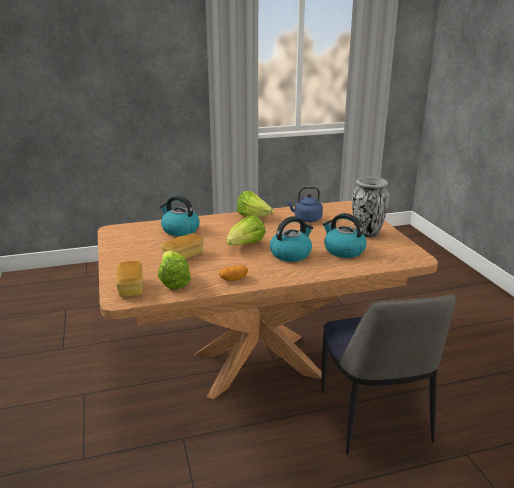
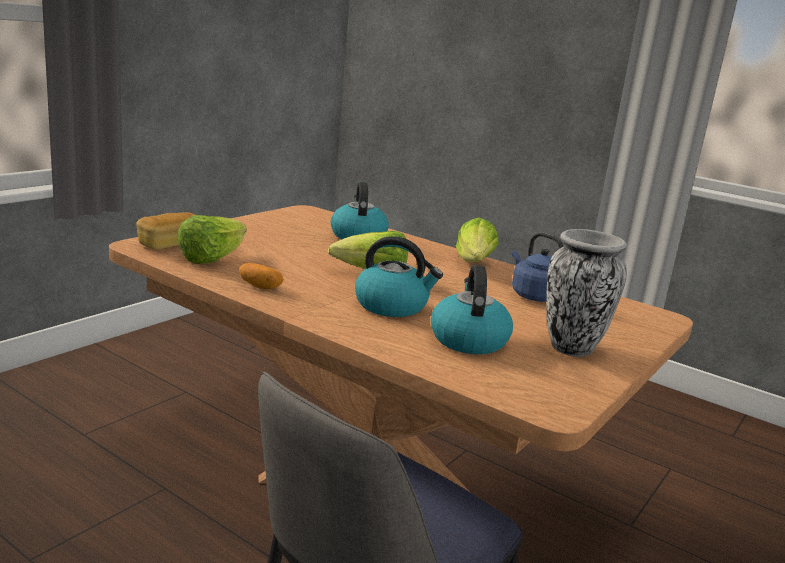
camera: 50 degrees right, 5 degrees down
(183, 256) = (286, 251): bread -> none

